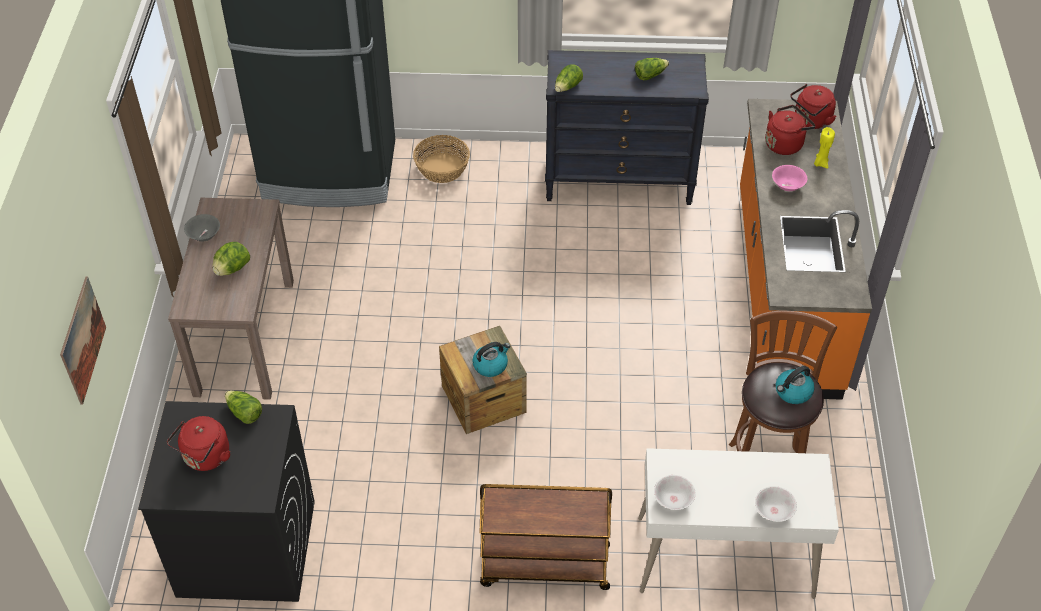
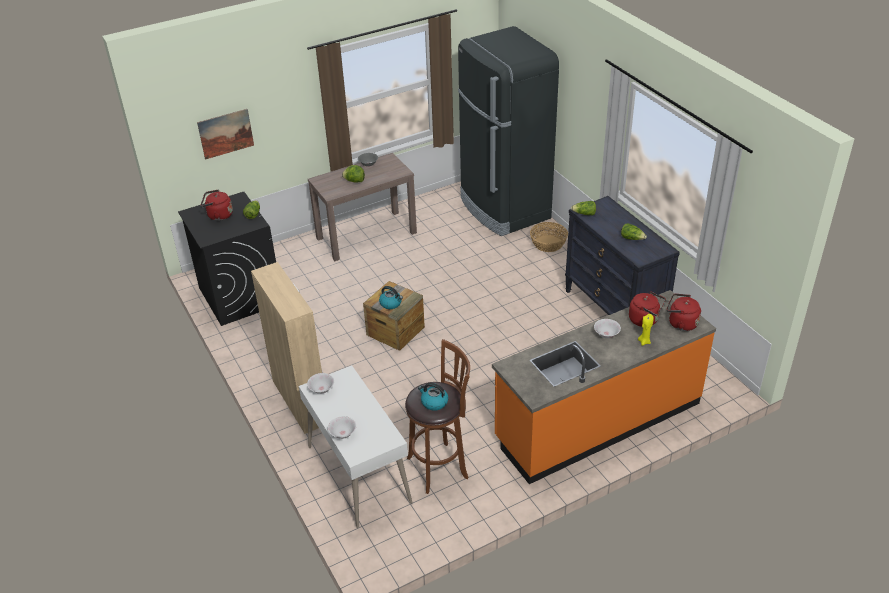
camera: 60 degrees right, 10 degrees down
(544, 566) = (300, 401): brown cart -> beige cabinet
(787, 186) = (606, 334): pink bowl -> white bowl

